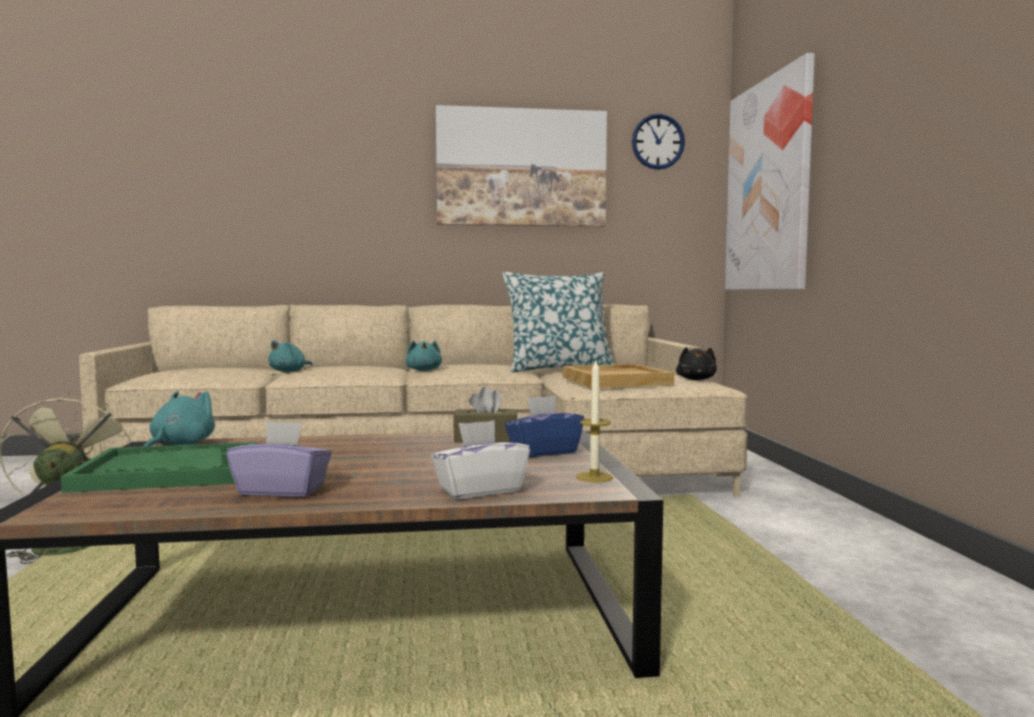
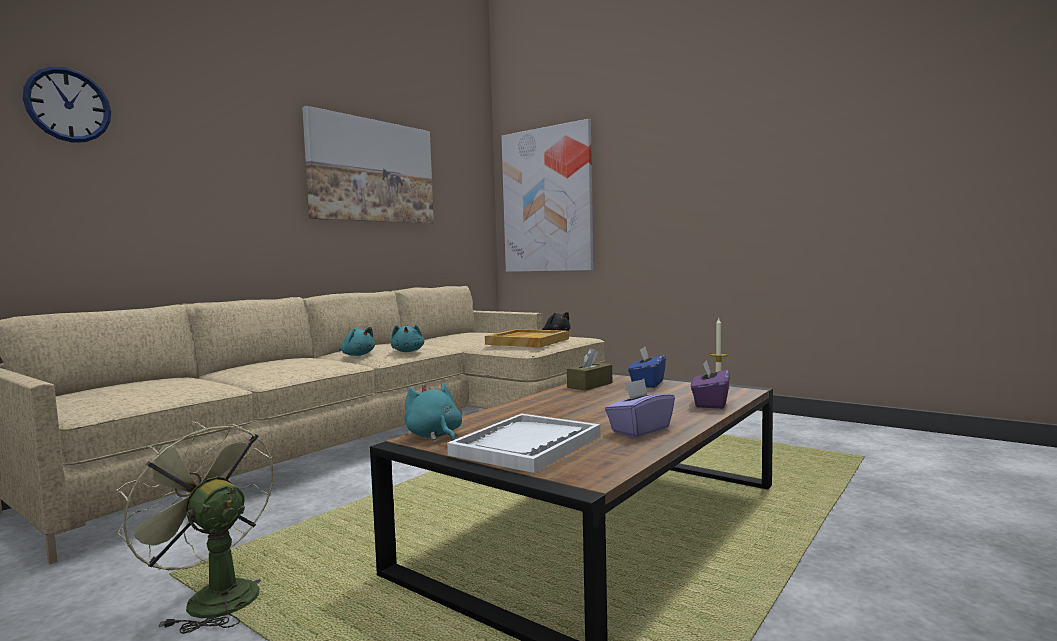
camera: 45 degrees left, 0 degrees up
(168, 472) = (527, 445): green tray -> white tray
(289, 371) = (231, 374): turquoise plush toy -> turquoise plush toy (408, 351)
(479, 490) = (710, 403): white tissue box -> purple tissue box
(558, 369) = (446, 340): pillow -> none
(658, 142) = (457, 159): wall clock -> wall clock (68, 105)

